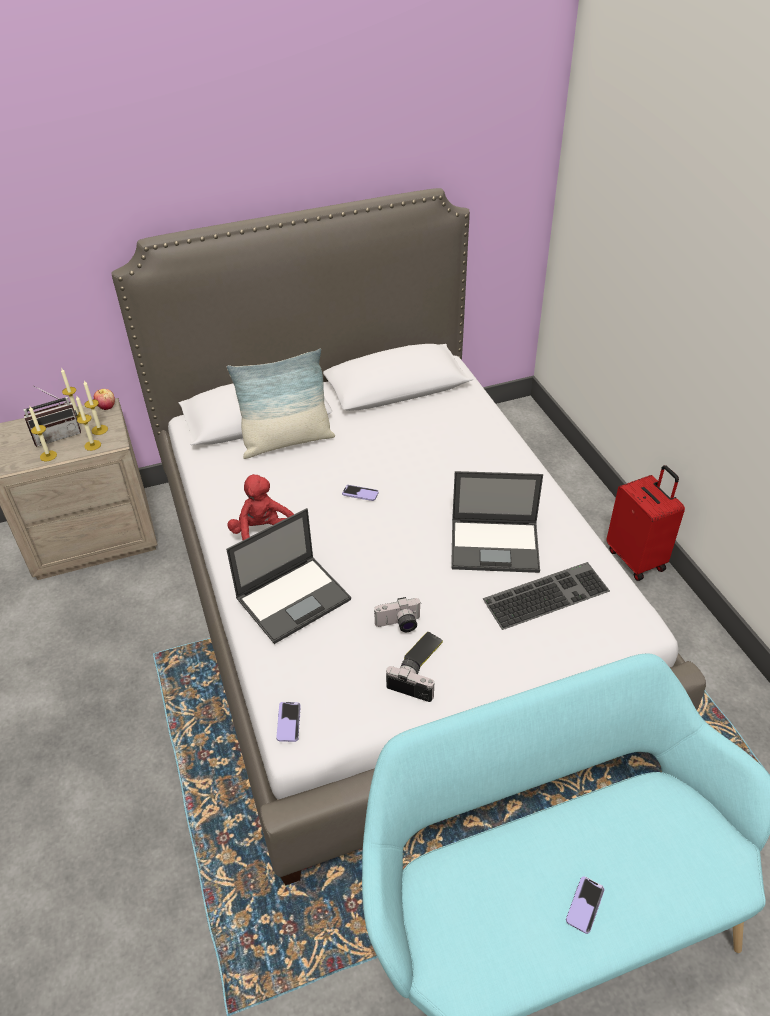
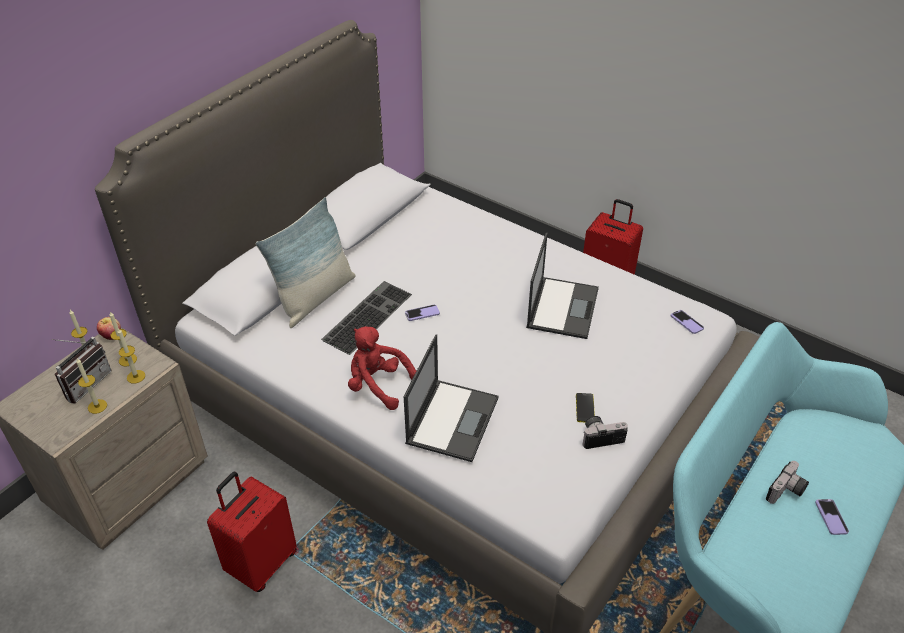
camera: 35 degrees left, 0 degrees up
(127, 651) = (261, 563): none -> red suitcase
(288, 722) = (540, 513): phone -> phone (686, 322)
(399, 625) = (551, 398): camera -> camera (786, 492)
(496, 545) = (562, 307): laptop -> laptop turned 45 degrees counterclockwise
(546, 593) = (629, 325): keyboard -> keyboard (367, 315)

